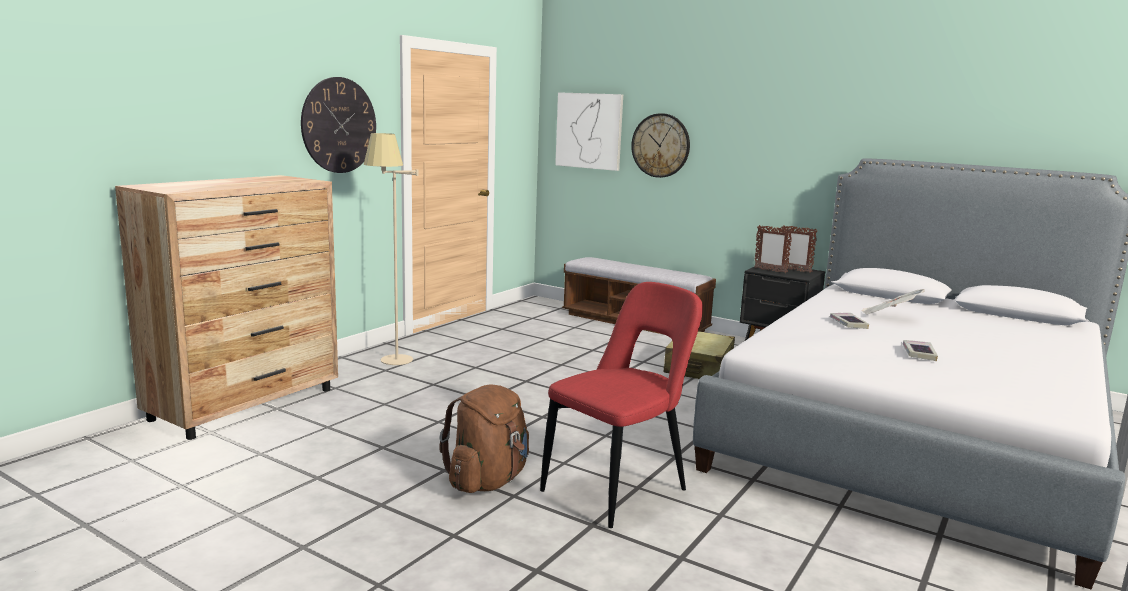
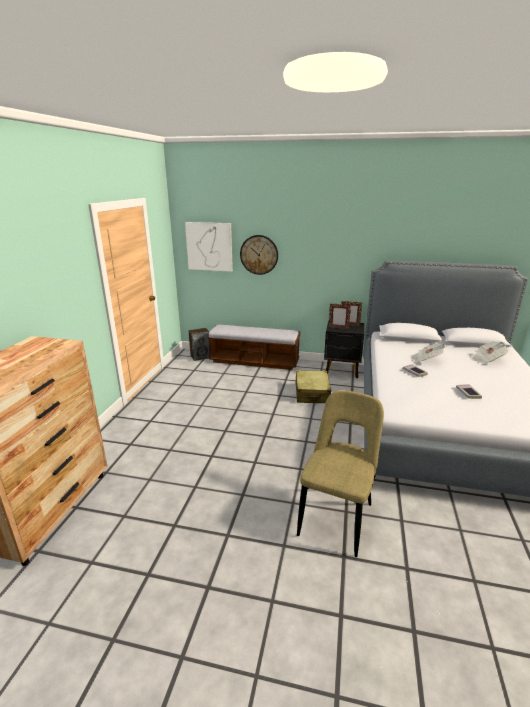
camera: 20 degrees left, 10 degrees up
(339, 125) = (62, 283): wall clock -> none
(392, 364) = (131, 437): beige floor lamp -> none
(488, 481) = (260, 536): brown backpack -> none
(554, 306) = (200, 356): none -> speaker
(619, 489) = (337, 516): red chair -> beige chair
(1014, 332) = (486, 360): none -> newspaper

